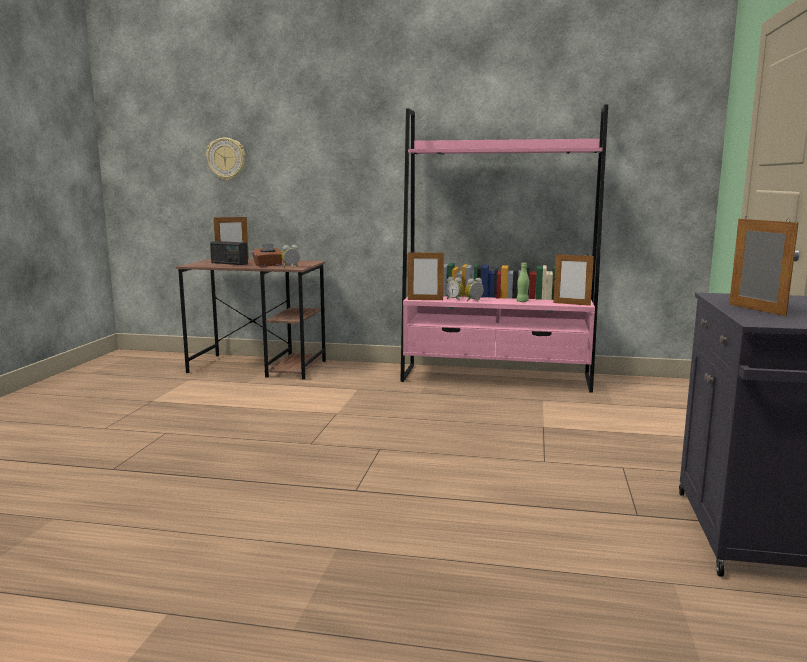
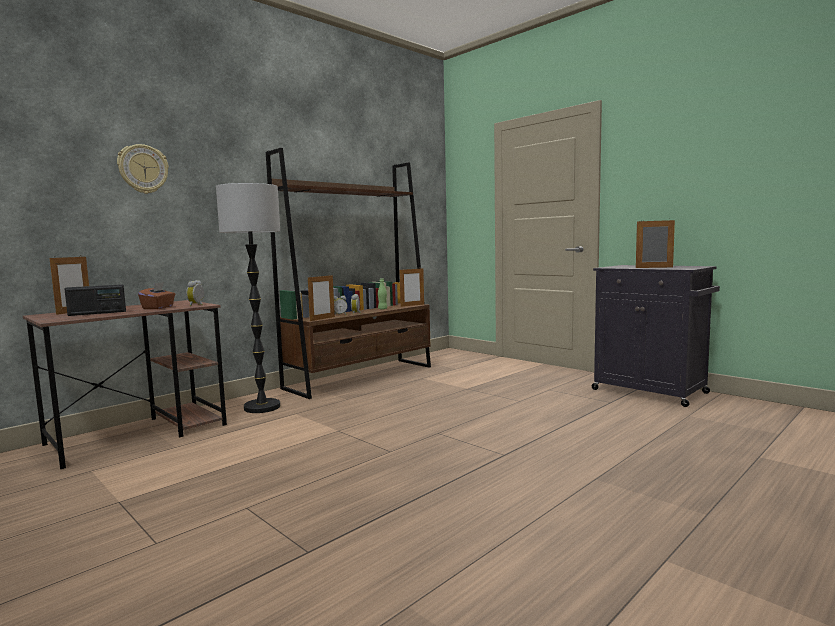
camera: 55 degrees left, 5 degrees down
(226, 159) = (41, 184): wall clock -> wall clock (143, 169)
(356, 375) = (262, 407): none -> floor lamp
(496, 378) = (361, 377): pink bookcase -> brown bookcase

